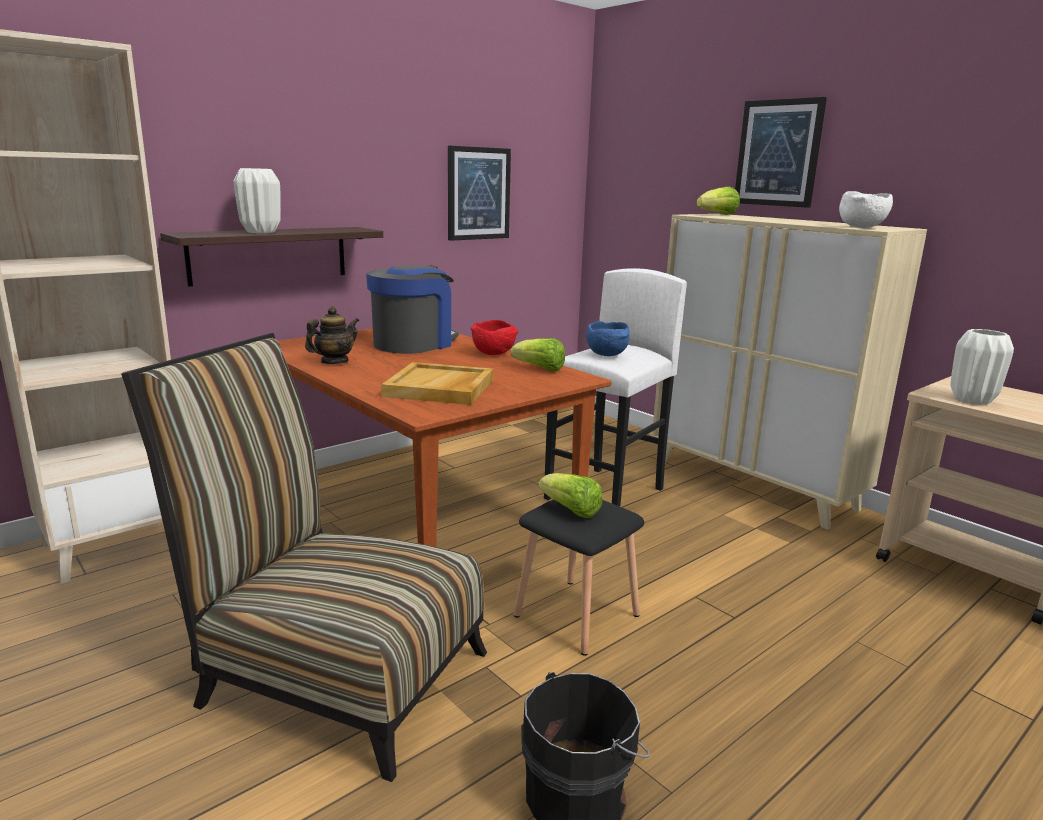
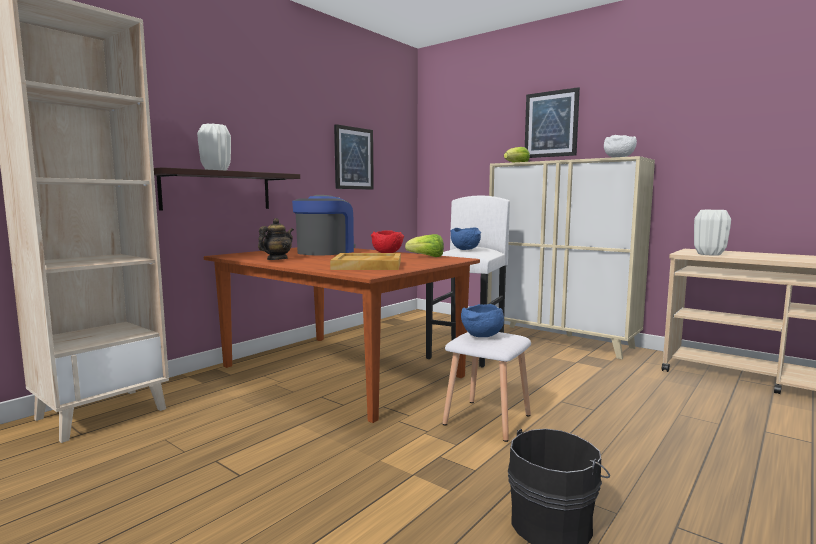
camera: 10 degrees left, 10 degrees down
(332, 672) = (323, 473): chair -> none
(570, 511) = (481, 336): lettuce -> blue bowl
(576, 616) = (487, 420): black stool -> white stool

